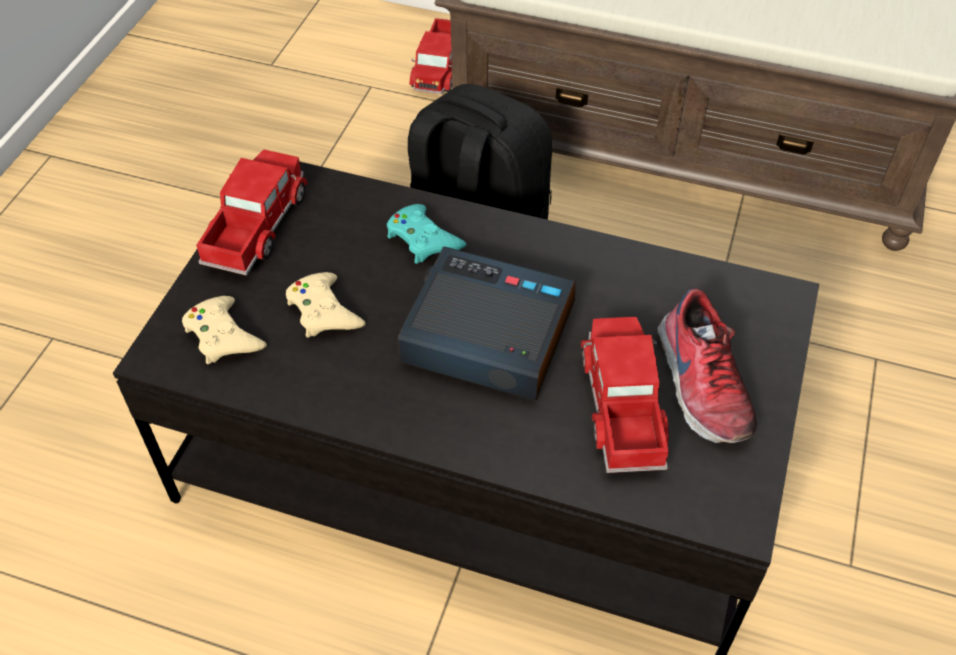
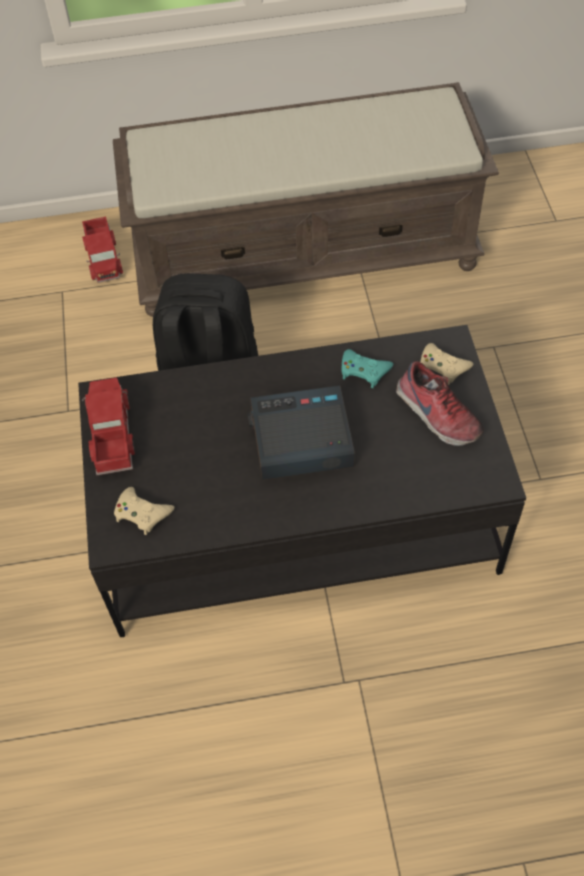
camera: 25 degrees left, 5 degrees up
(323, 311) = (193, 470): beige game controller -> beige game controller (443, 366)
(423, 239) = (223, 396): turquoise game controller -> turquoise game controller (364, 371)
(621, 407) = (402, 448): toy truck -> none

